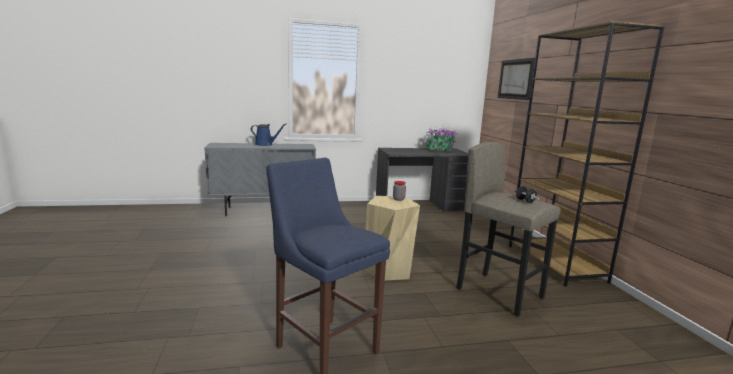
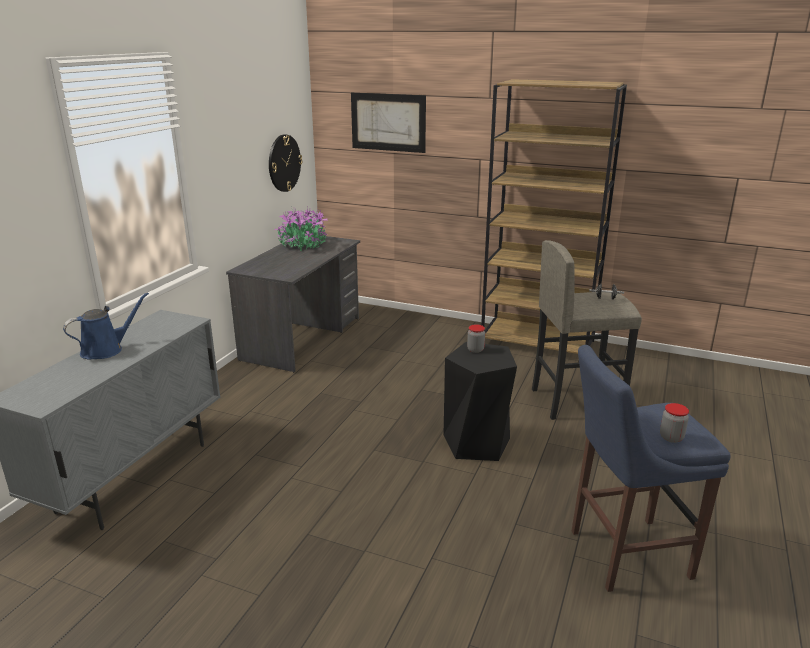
camera: 55 degrees left, 10 degrees up
(319, 236) = (671, 437): none -> jar
(388, 270) = (476, 443): beige stool -> black stool
(448, 101) = (284, 163): none -> wall clock

